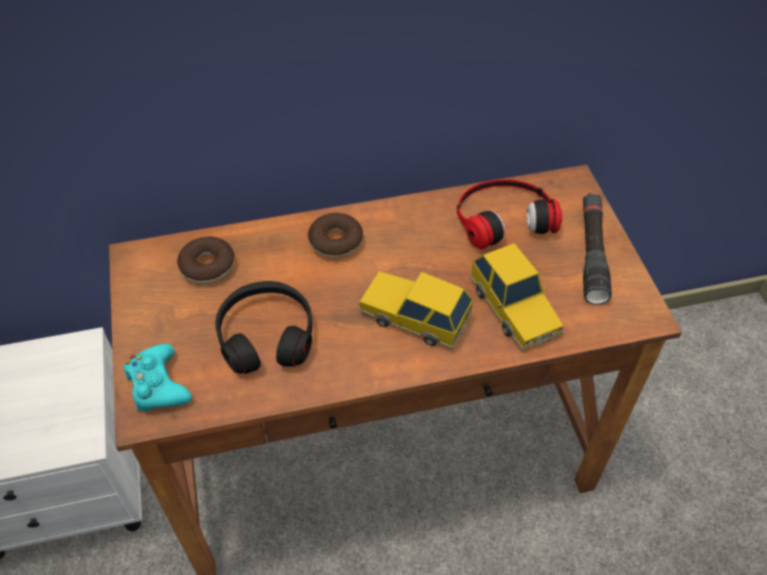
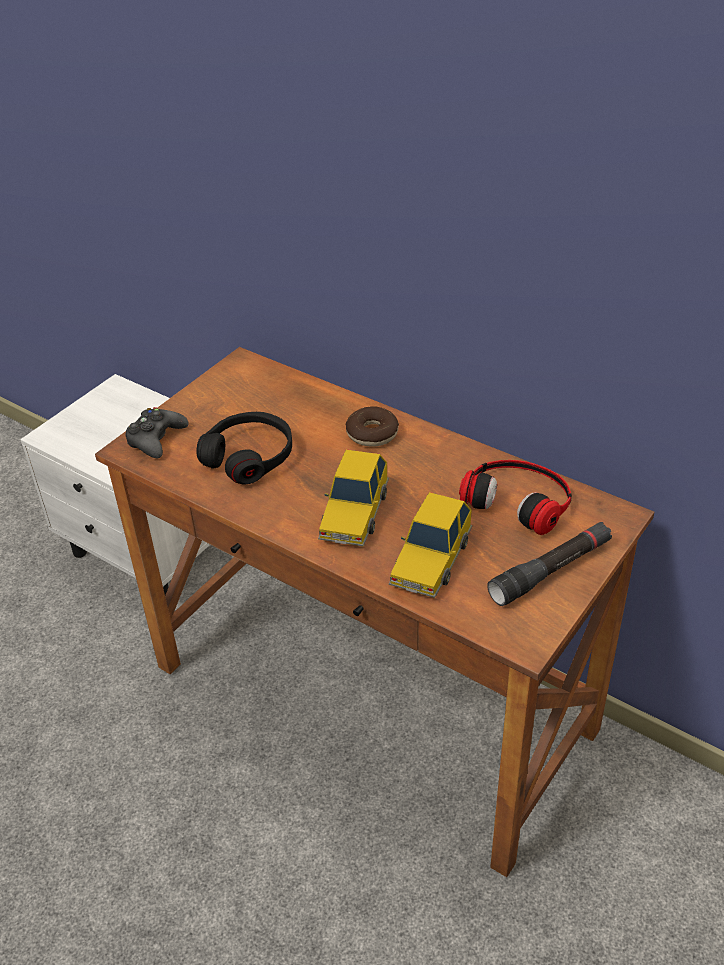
camera: 50 degrees right, 10 degrees down
(158, 385) = (156, 439): turquoise game controller -> black game controller
(207, 266) = (274, 395): donut -> none
(414, 316) = (354, 512): toy car -> toy car turned 150 degrees counterclockwise

